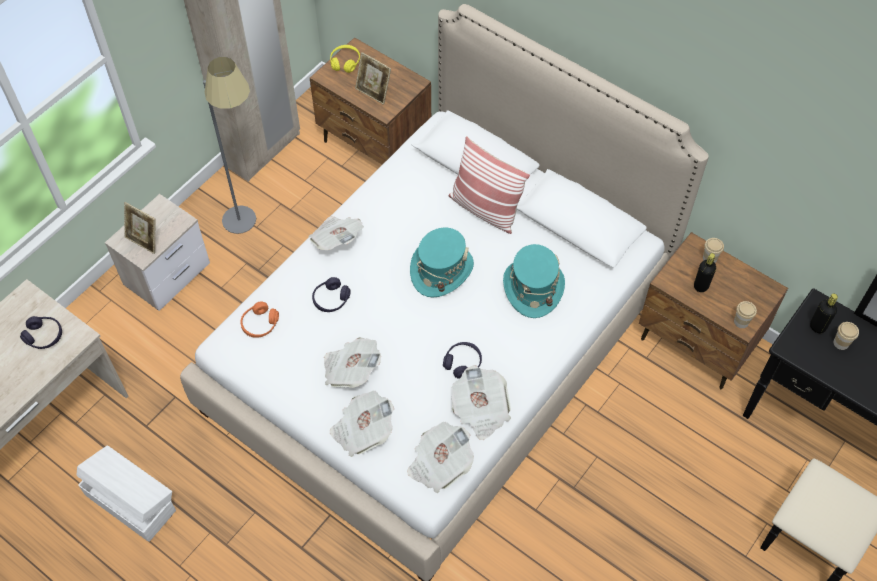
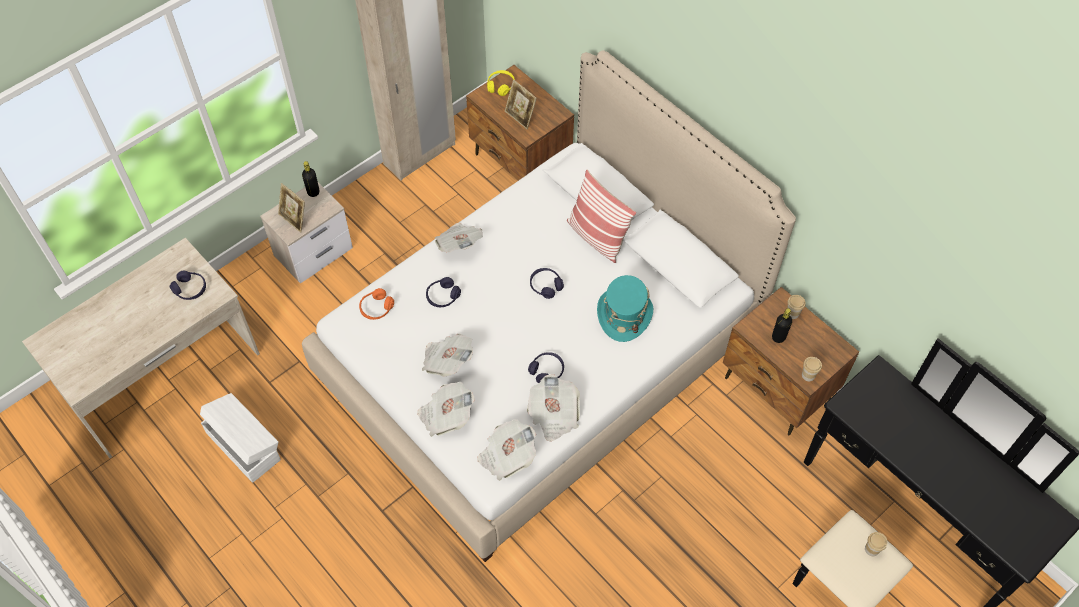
camera: 10 degrees right, 0 degrees up
(251, 227) = (395, 221): grey floor lamp -> none
(441, 270) = (546, 286): turquoise hat -> purple headphones
(817, 326) = (874, 390): black bottle -> black bottle (313, 192)
(841, 343) = (892, 409): cup -> cup (872, 549)

